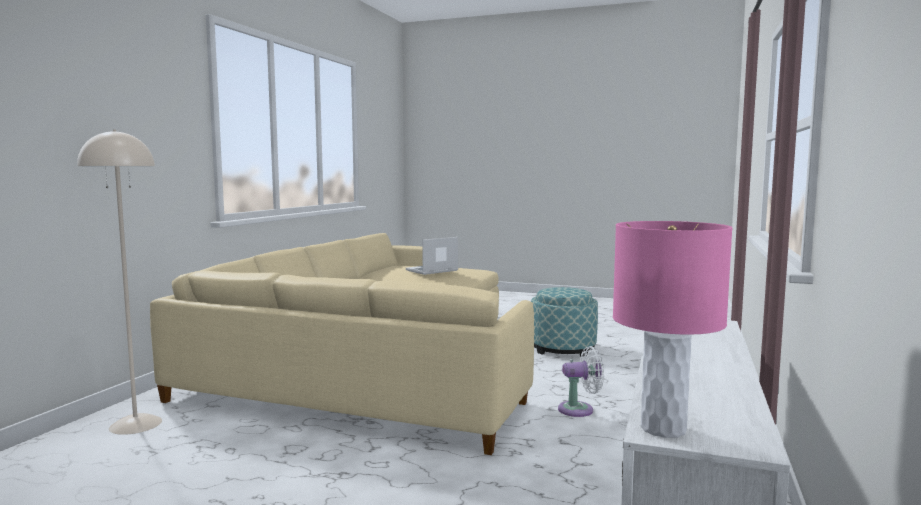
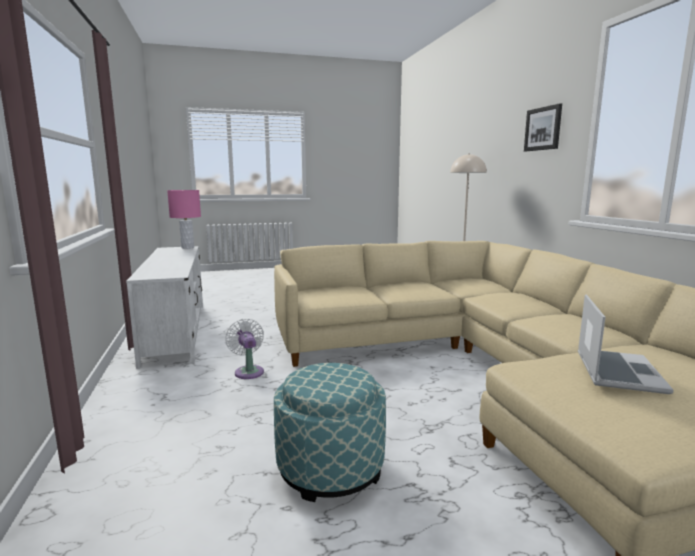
camera: 145 degrees right, 5 degrees up
(150, 107) = (543, 128): none -> picture
(579, 409) = (248, 371): white fan -> white fan turned 105 degrees clockwise

